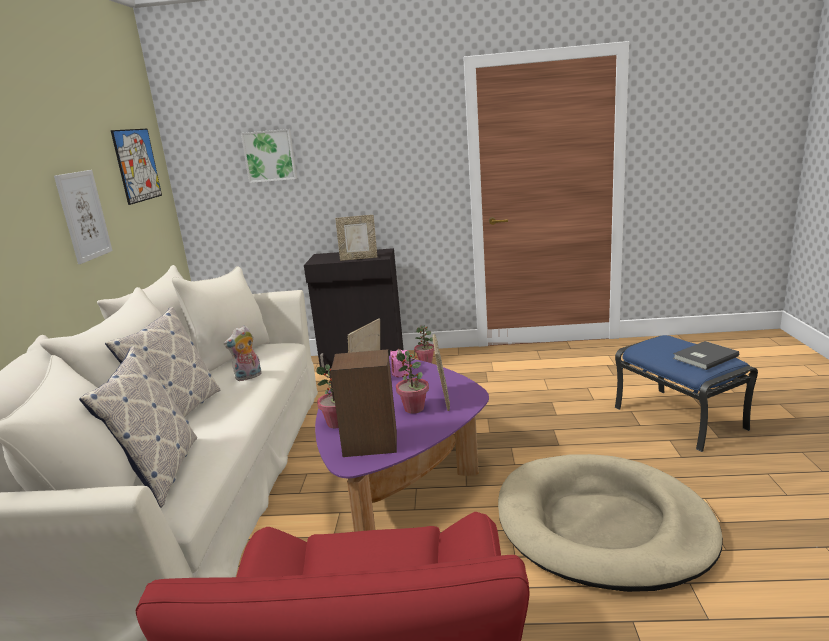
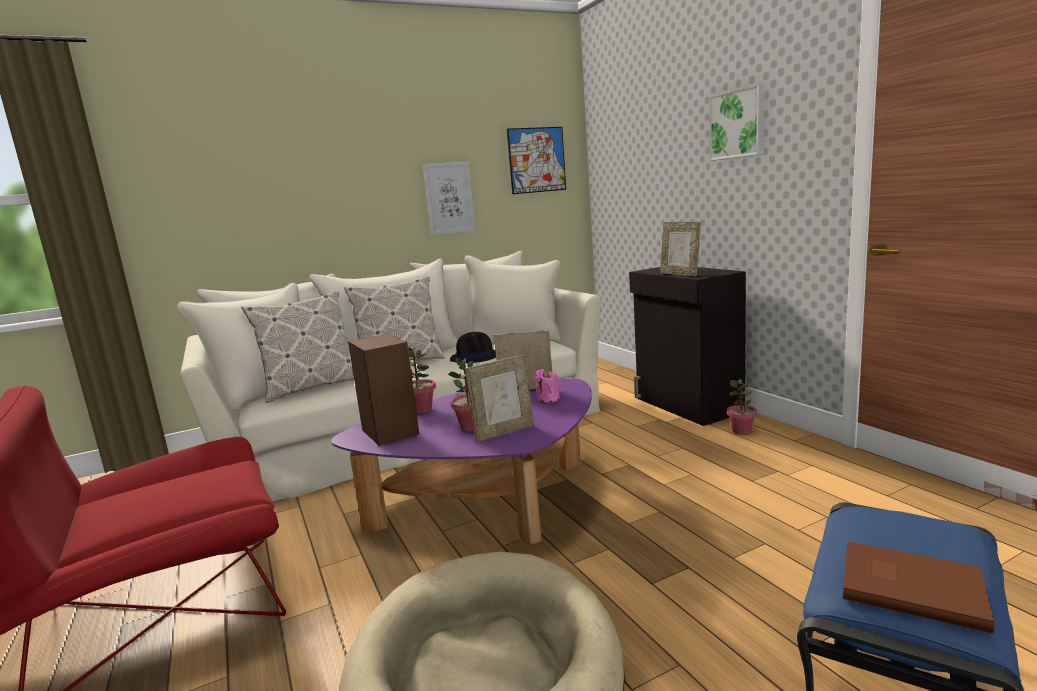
camera: 60 degrees right, 5 degrees down
(248, 377) = (475, 357): plush toy -> black hat
(270, 155) = (651, 150): picture -> picture (738, 124)
(703, 357) = (909, 586): grey book -> brown book

